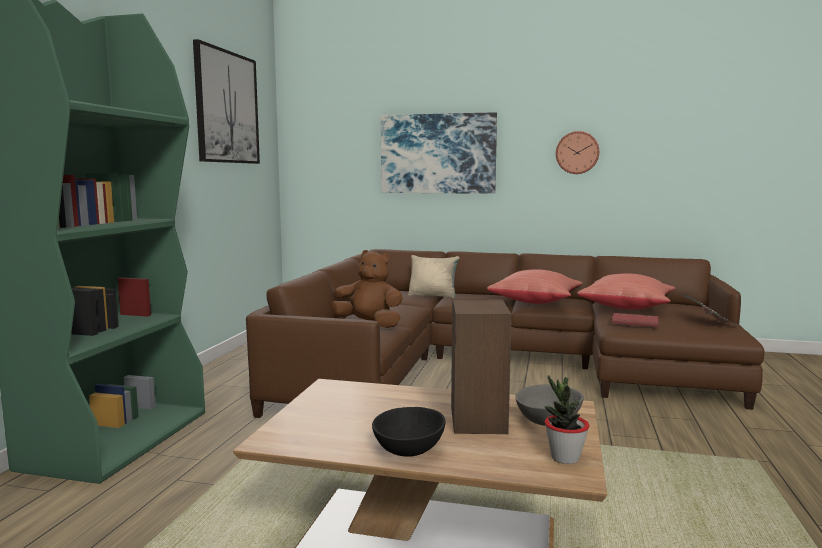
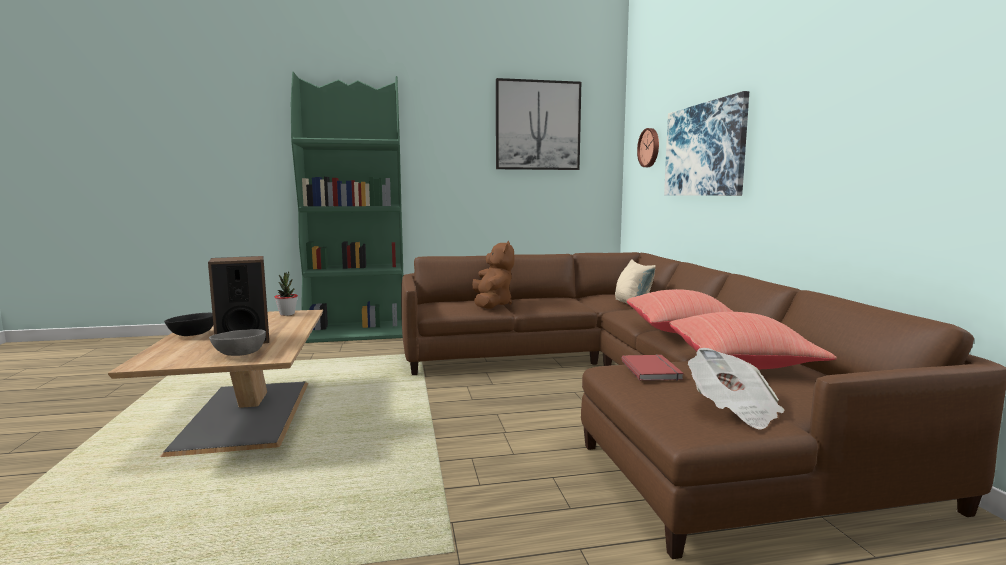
camera: 65 degrees right, 0 degrees up
(565, 458) = (168, 361): potted plant -> potted plant (287, 314)
(577, 152) = (824, 132): wall clock -> wall clock (649, 147)

